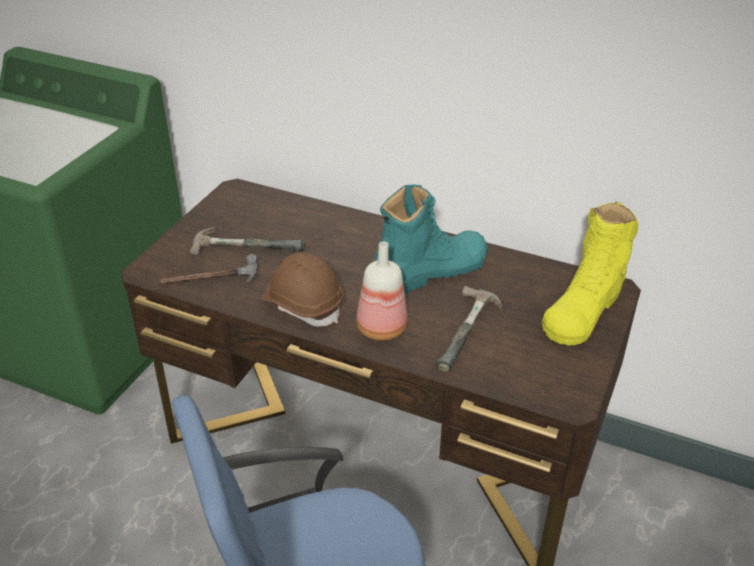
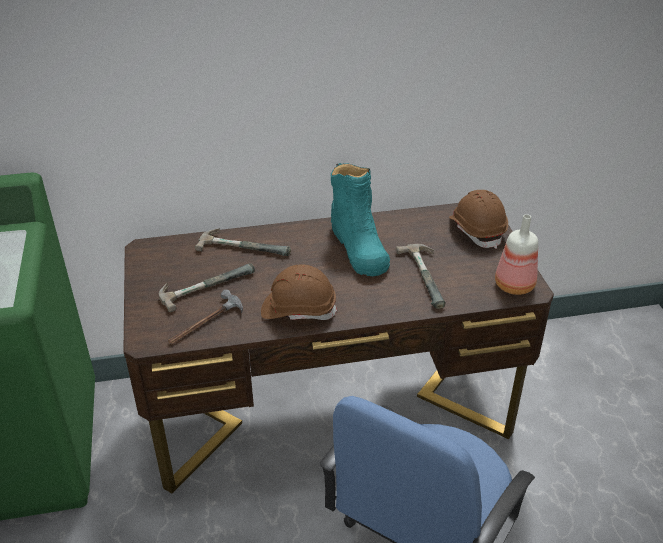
camera: 35 degrees left, 0 degrees up
(324, 223) = (245, 245): none -> hammer
(380, 329) = (370, 301): bottle -> bottle (514, 286)
(430, 271) = (358, 247): turquoise boot -> turquoise boot turned 135 degrees clockwise
(584, 309) = (477, 230): yellow boot -> brown hard hat

